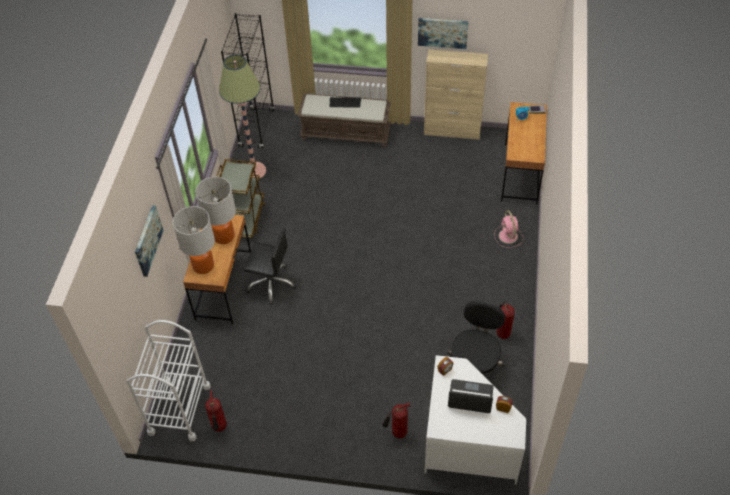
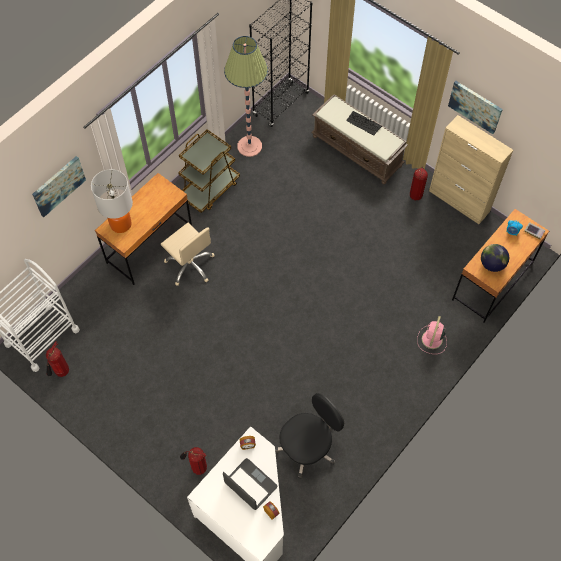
camera: 30 degrees right, 10 degrees up
(224, 236) = (156, 205): table lamp -> none
(271, 283) = (190, 265): black office chair -> beige office chair
(502, 333) = (355, 431): fire extinguisher -> fire extinguisher (415, 194)
(524, 146) = (492, 264): none -> globe

